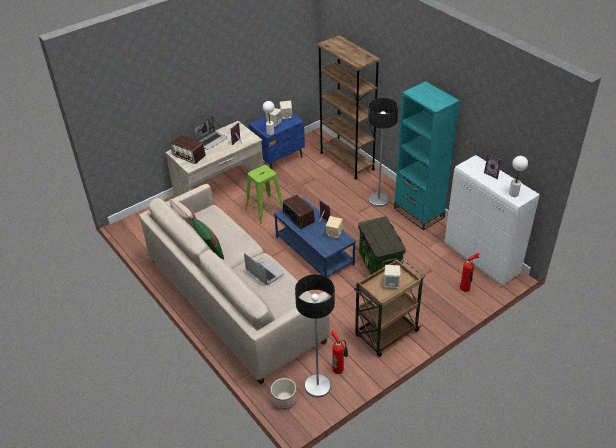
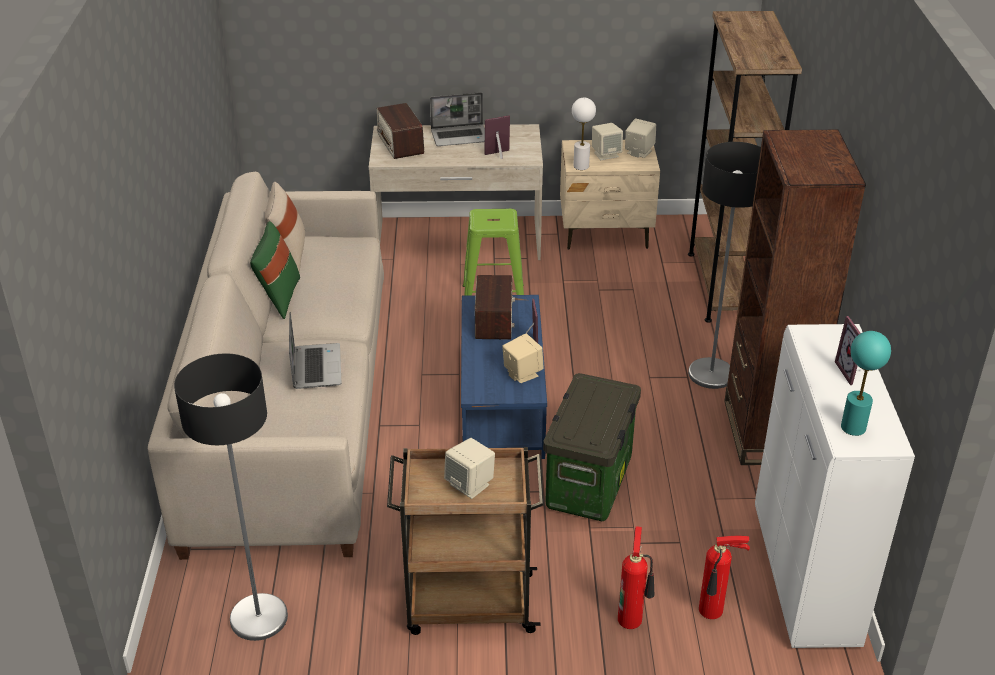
camera: 35 degrees right, 5 degrees down
(279, 158) = (606, 234): blue nightstand -> beige nightstand
(284, 400) = (184, 606): planter -> none
(338, 368) = (324, 610): fire extinguisher -> fire extinguisher (632, 618)
(418, 213) = (765, 432): turquoise bookcase -> brown bookcase
(513, 194) = (853, 427): white table lamp -> turquoise table lamp

